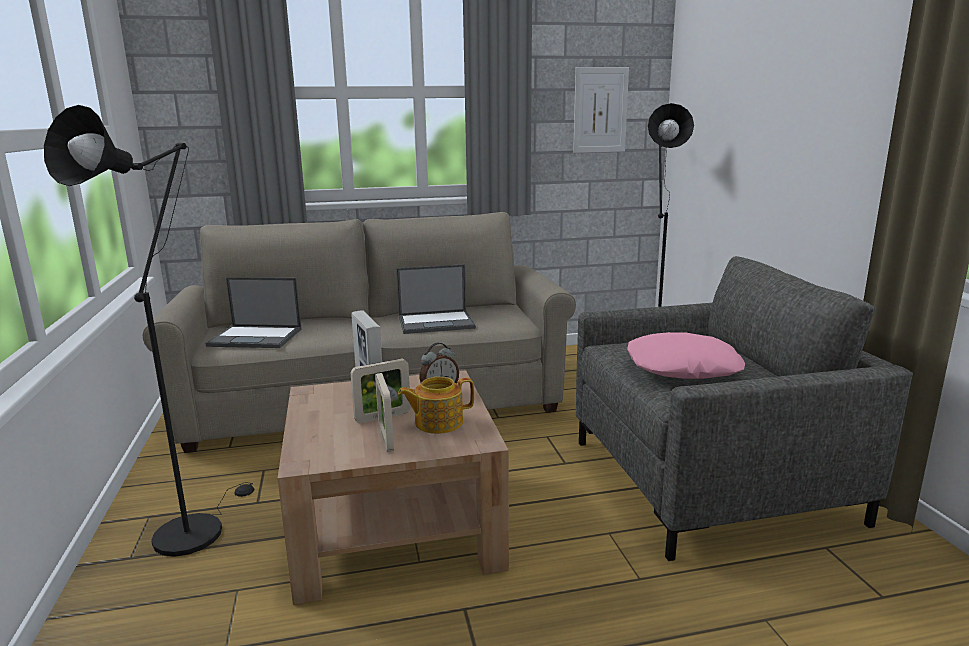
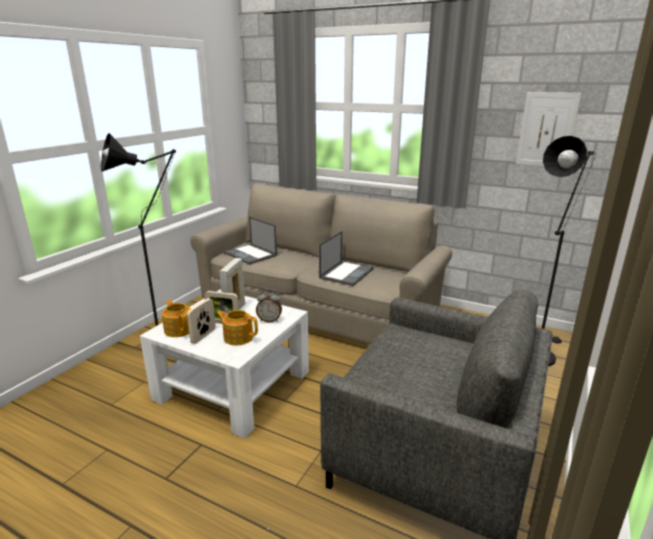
camera: 40 degrees right, 5 degrees up
(331, 447) = (179, 329): none -> teapot
(394, 524) = (233, 385): brown coffee table -> white coffee table
(437, 322) = (346, 273): laptop -> laptop turned 90 degrees counterclockwise
(682, 367) = (402, 363): pink pillow -> none

